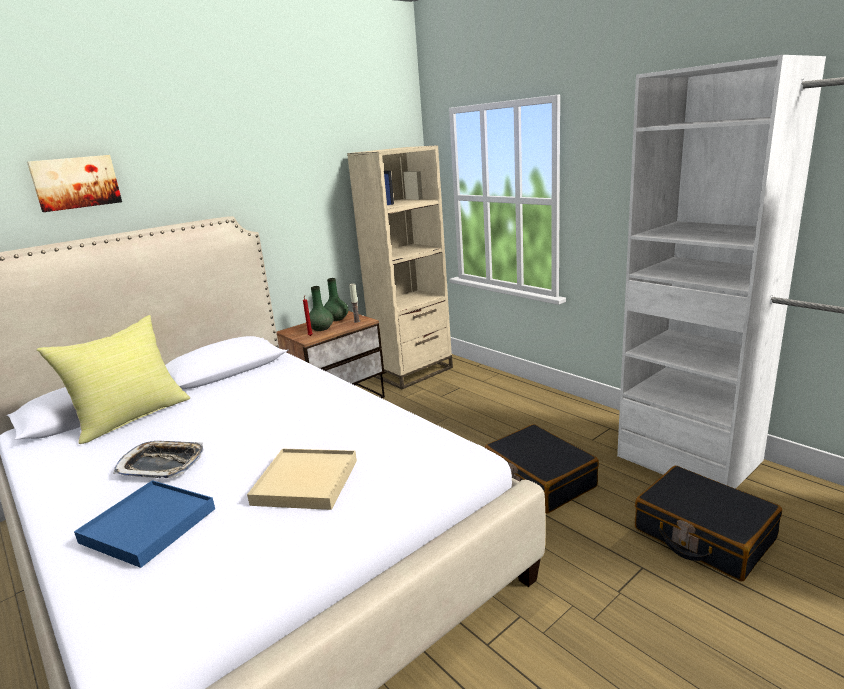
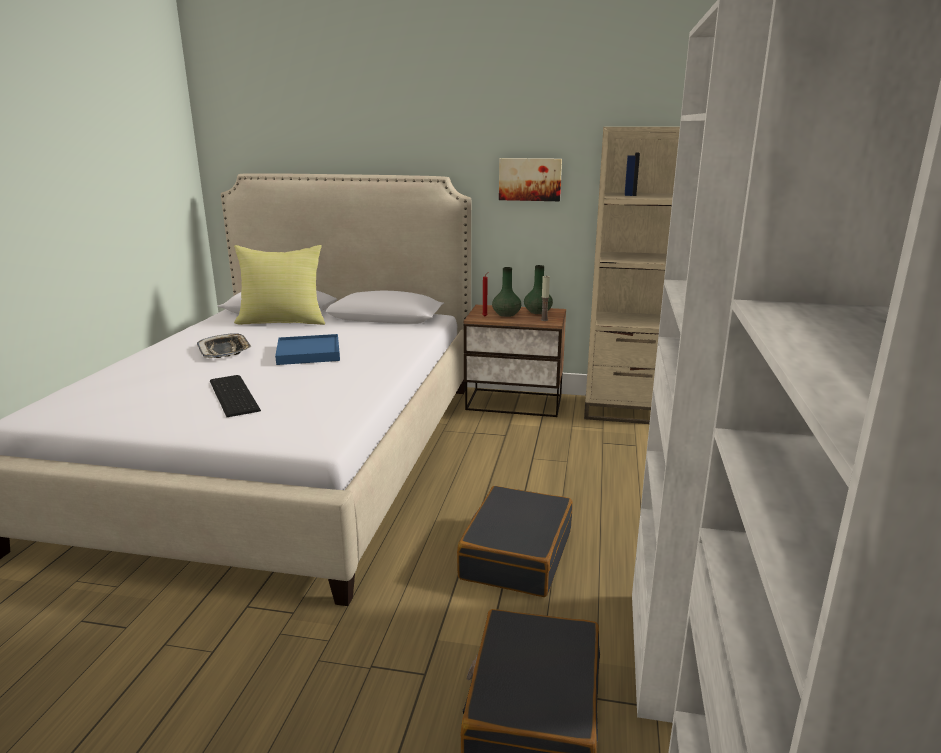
camera: 50 degrees right, 0 degrees up
(76, 182) = (332, 127): picture -> picture (530, 179)
(149, 525) = (147, 373): blue tray -> blue tray (309, 353)
(306, 482) = (232, 396): beige tray -> keyboard

